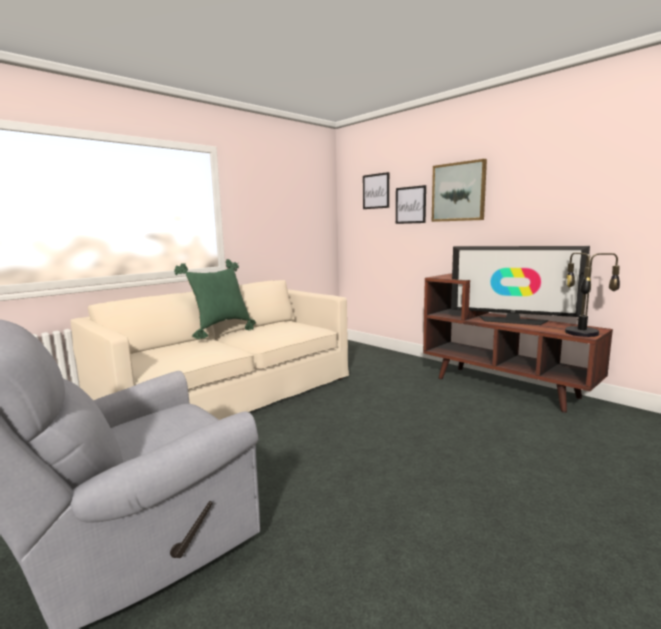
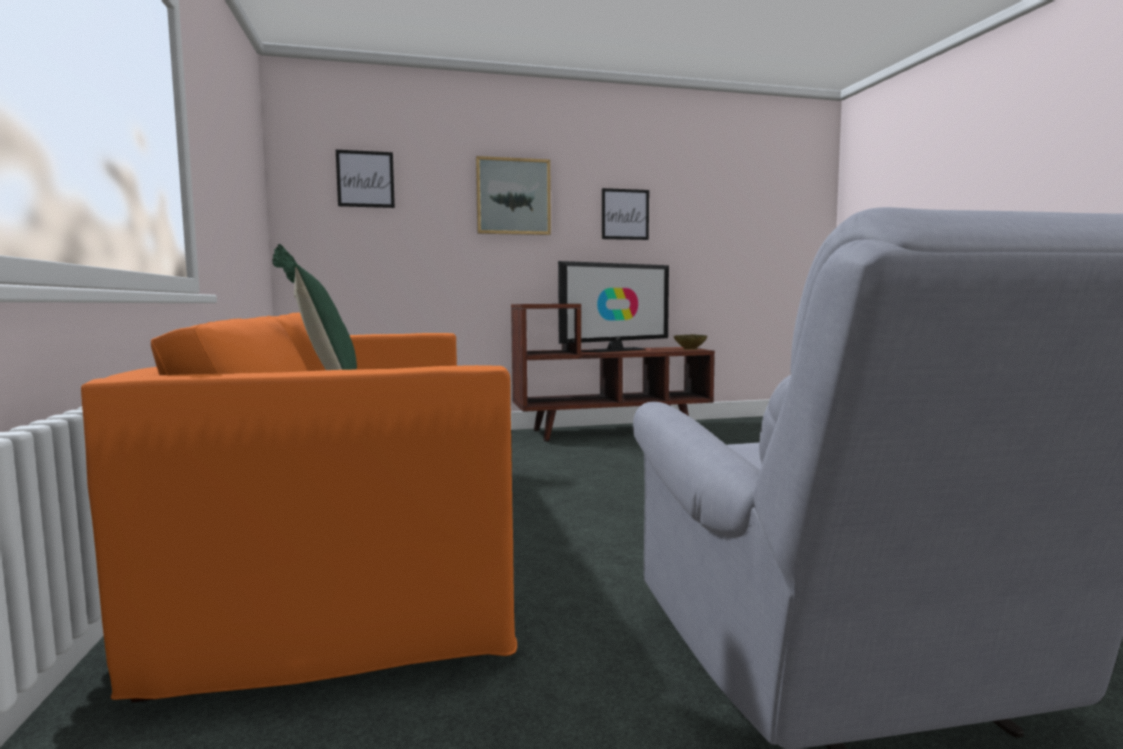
camera: 60 degrees left, 5 degrees down
(228, 394) = (359, 538): beige sofa -> orange sofa
(410, 205) = (436, 207): picture -> picture (625, 214)
(582, 333) = (690, 349): table lamp -> beige bowl

